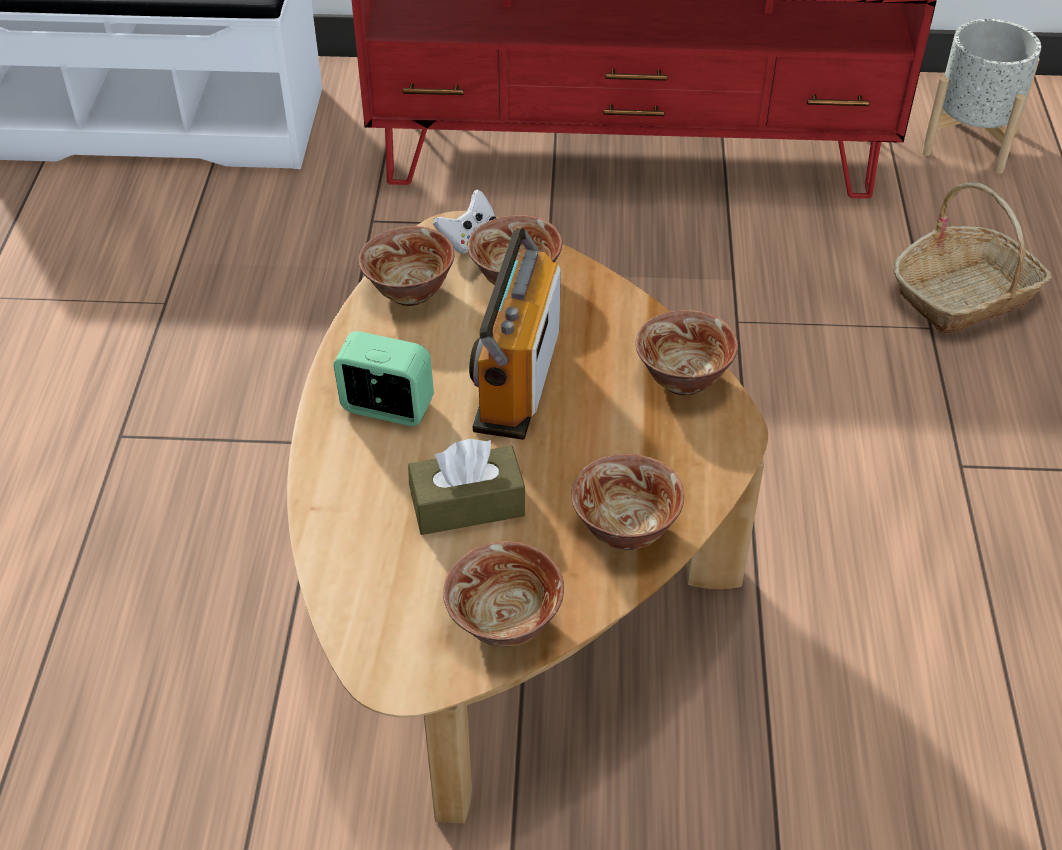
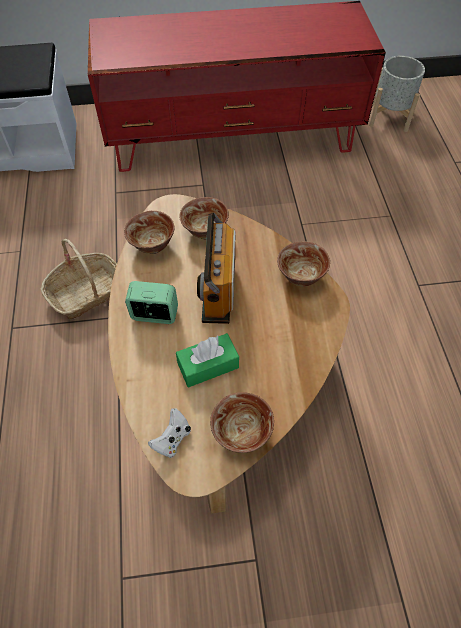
camera: 10 degrees left, 10 degrees up
(467, 505) = (208, 366): brown tissue box -> green tissue box
(468, 238) = (176, 210): white game controller -> white game controller (172, 439)
(625, 530) = (291, 368): bowl -> none
(964, 296) = (403, 197): basket -> basket (87, 292)

